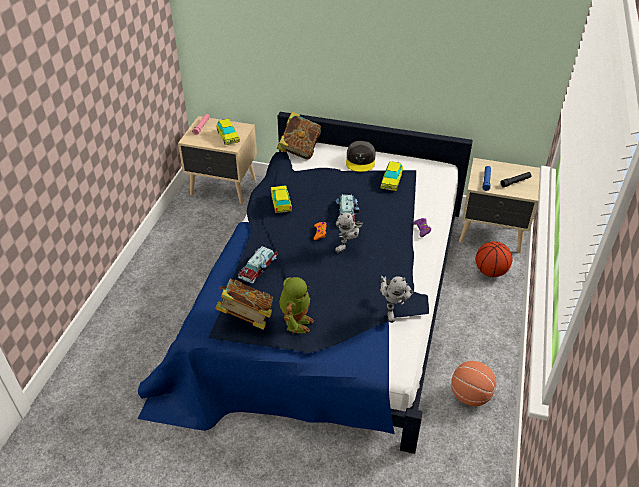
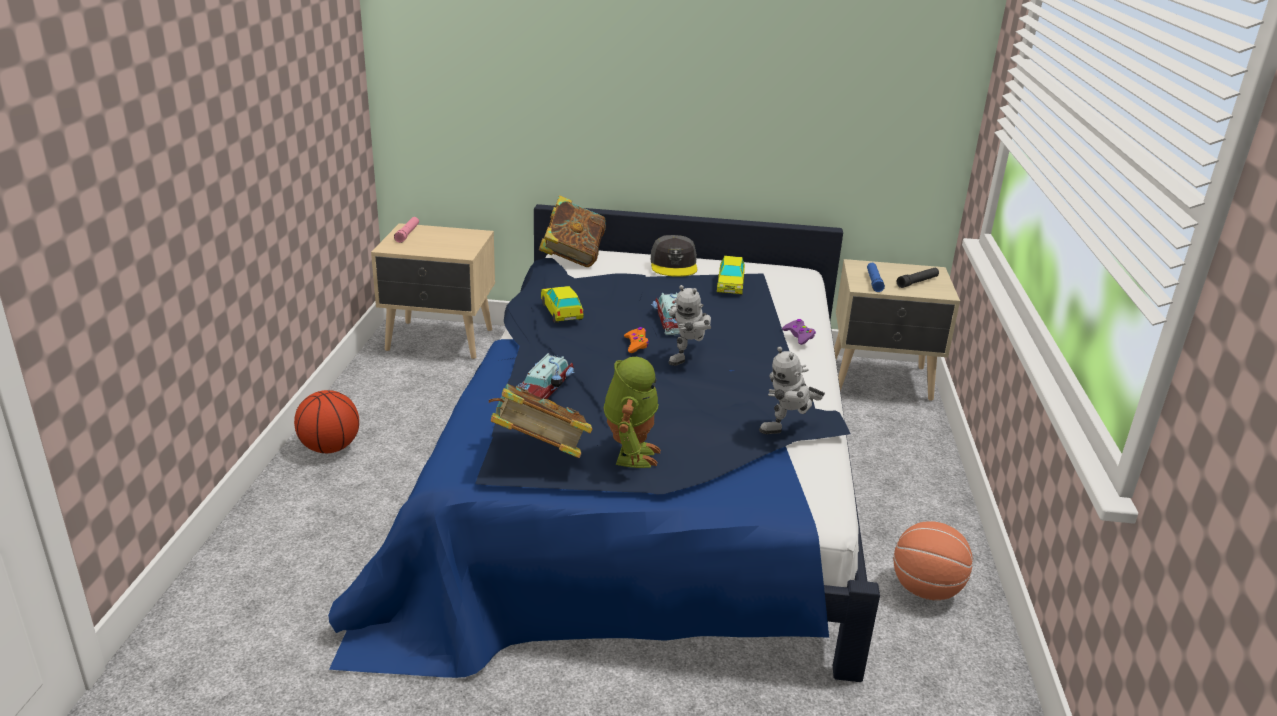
camera: 10 degrees left, 15 degrees down
(228, 137) = (454, 244): toy car -> none
(391, 310) = (788, 431): toy robot -> toy robot turned 75 degrees clockwise
(490, 272) = (897, 425): basketball -> basketball (330, 448)

